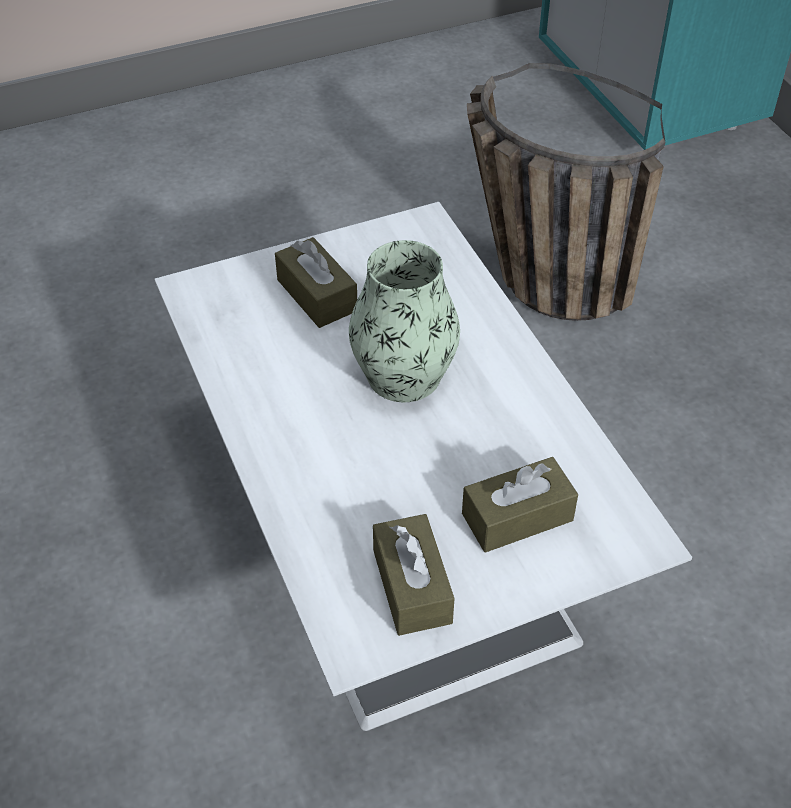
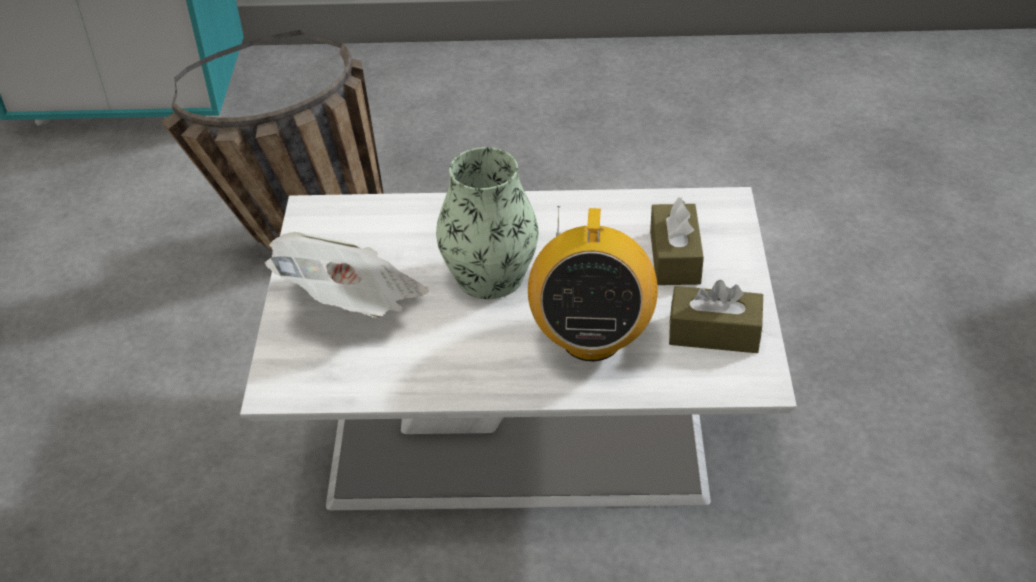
camera: 65 degrees left, 5 degrees down
(317, 295) = (353, 303): brown tissue box -> newspaper
(352, 482) = (591, 339): none -> radio

